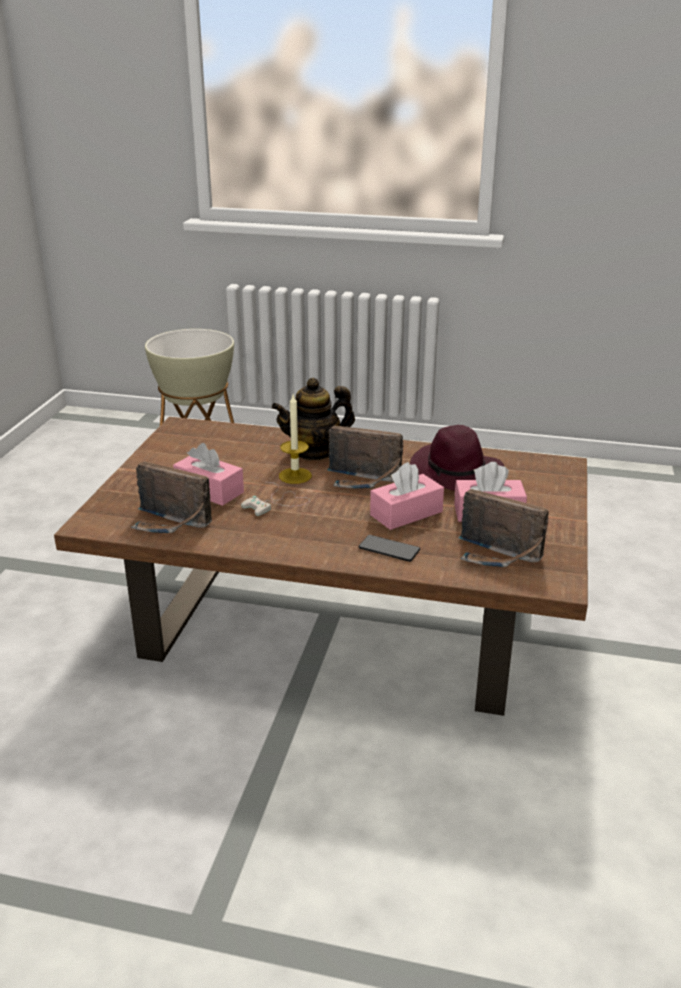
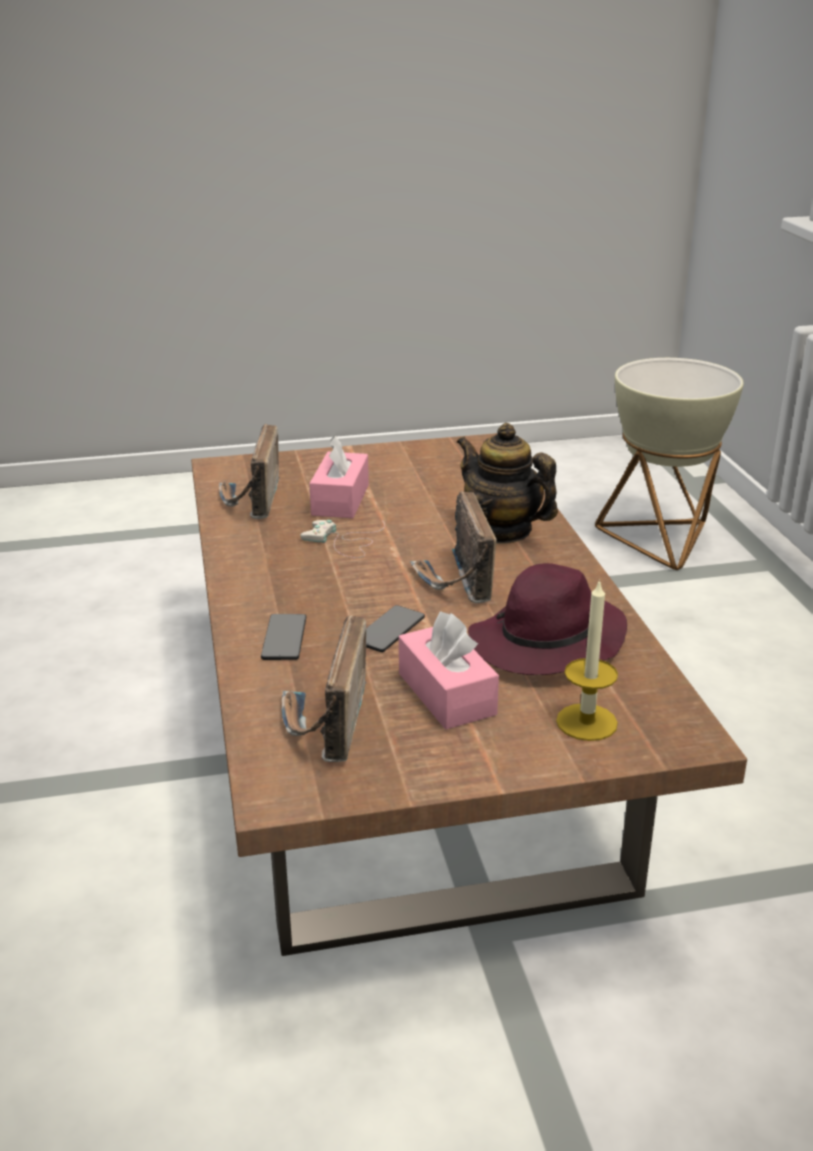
camera: 65 degrees right, 0 degrees up
(295, 476) = (423, 536): candle -> candle (586, 722)
(406, 513) = (389, 630): pink tissue box -> phone

